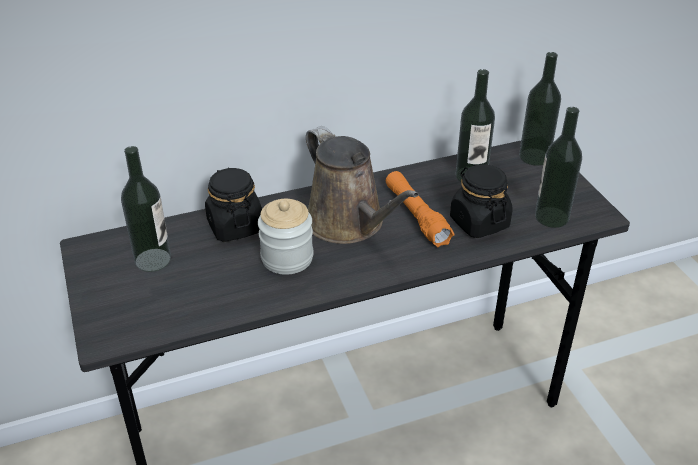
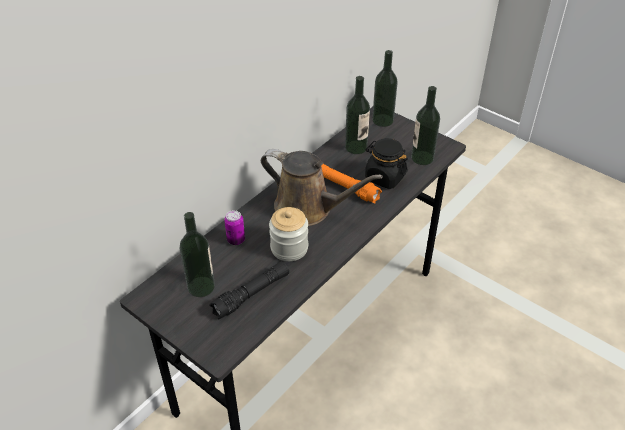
camera: 30 degrees left, 5 degrees up
(198, 291) = (251, 294): none -> black flashlight
(235, 226) = (236, 240): black jar -> can

